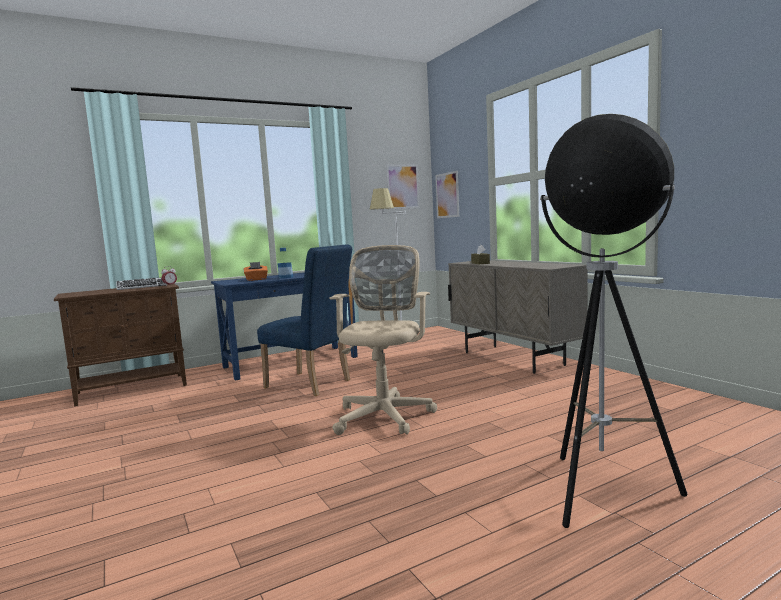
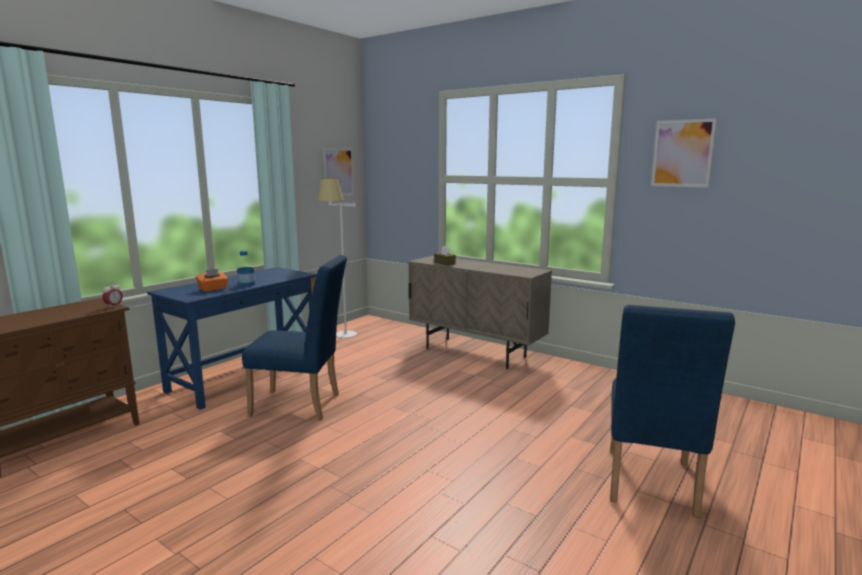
camera: 25 degrees left, 5 degrees up
(142, 287) = (69, 309): keyboard -> none
(385, 415) = (415, 434): beige office chair -> none
(447, 195) = (385, 183): picture -> picture (682, 153)
(600, 493) = (650, 486): floor lamp -> blue chair

